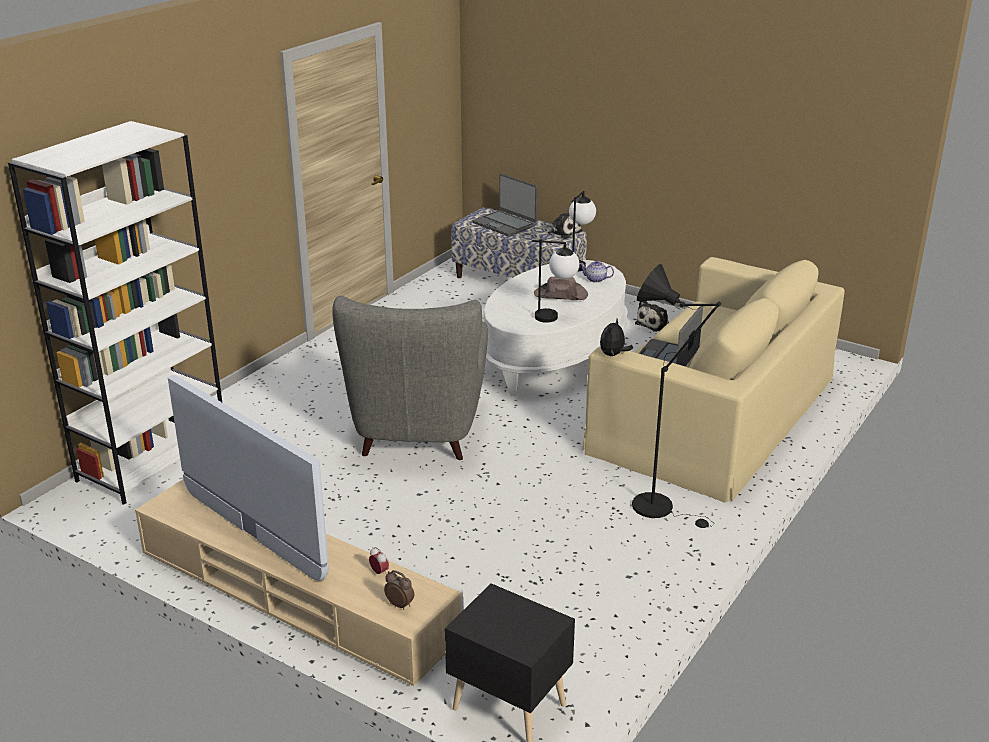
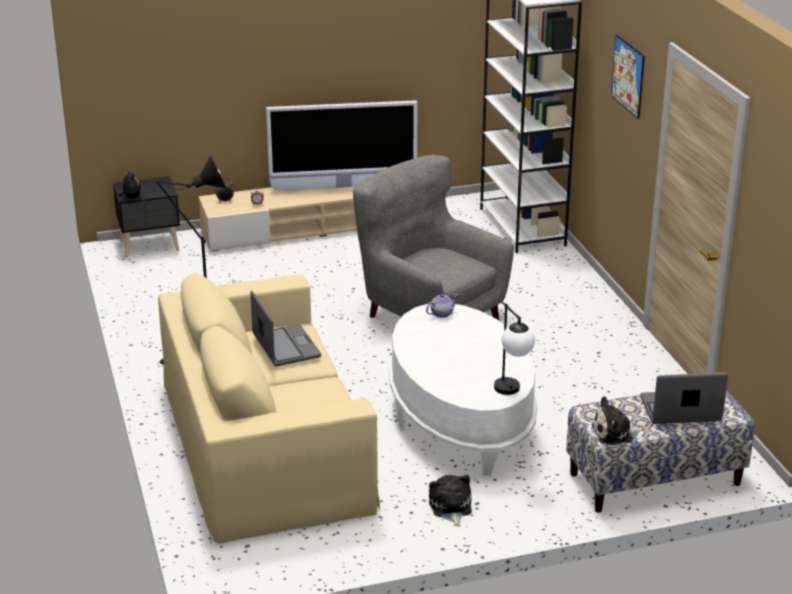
camera: 130 degrees right, 0 degrees up
(227, 139) = (628, 76): none -> picture
(556, 318) = (418, 331): table lamp -> none
(561, 295) = (456, 353): brown hat -> none
(596, 279) = (464, 384): teapot -> teapot (441, 314)
(613, 355) = (285, 278): plush toy -> plush toy (131, 198)

